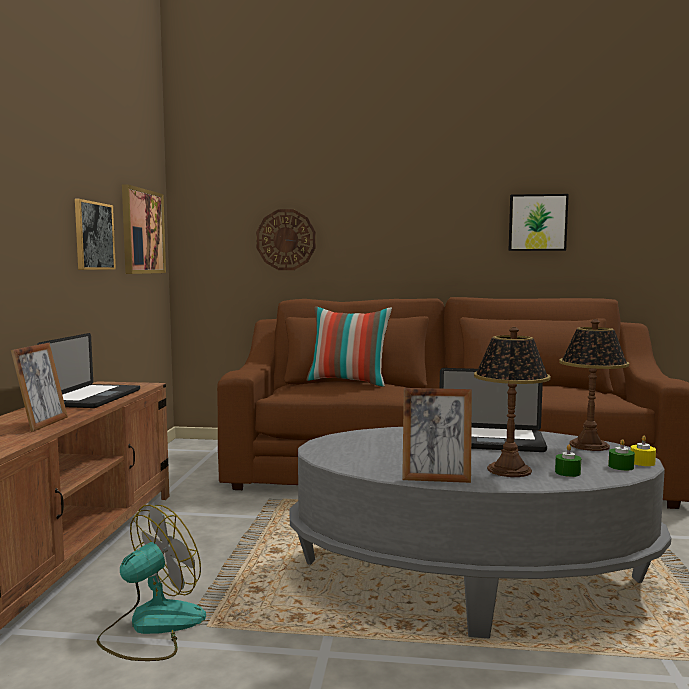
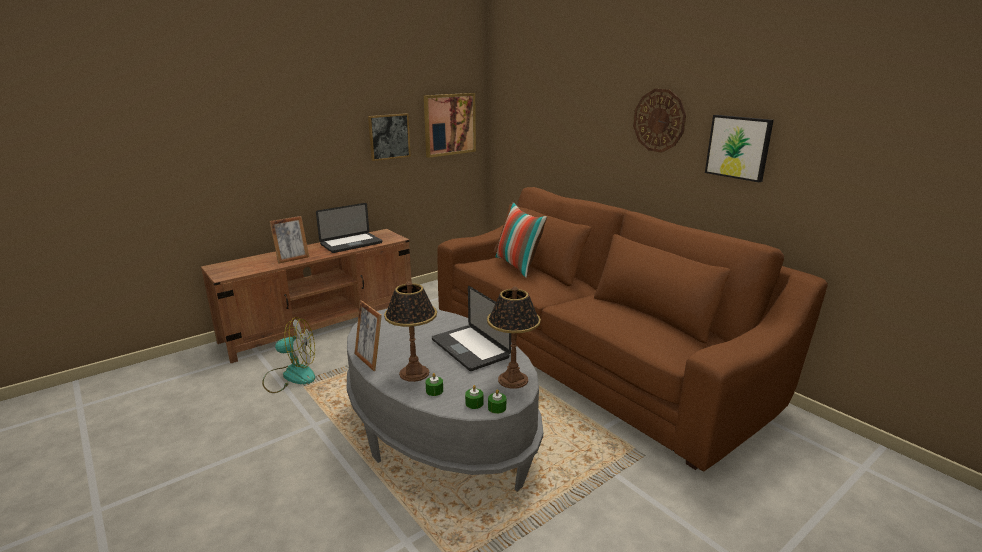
camera: 45 degrees right, 15 degrees up
(286, 240) = (548, 134): wall clock -> wall clock (659, 120)
(642, 462) = (497, 408): yellow candle -> green candle

